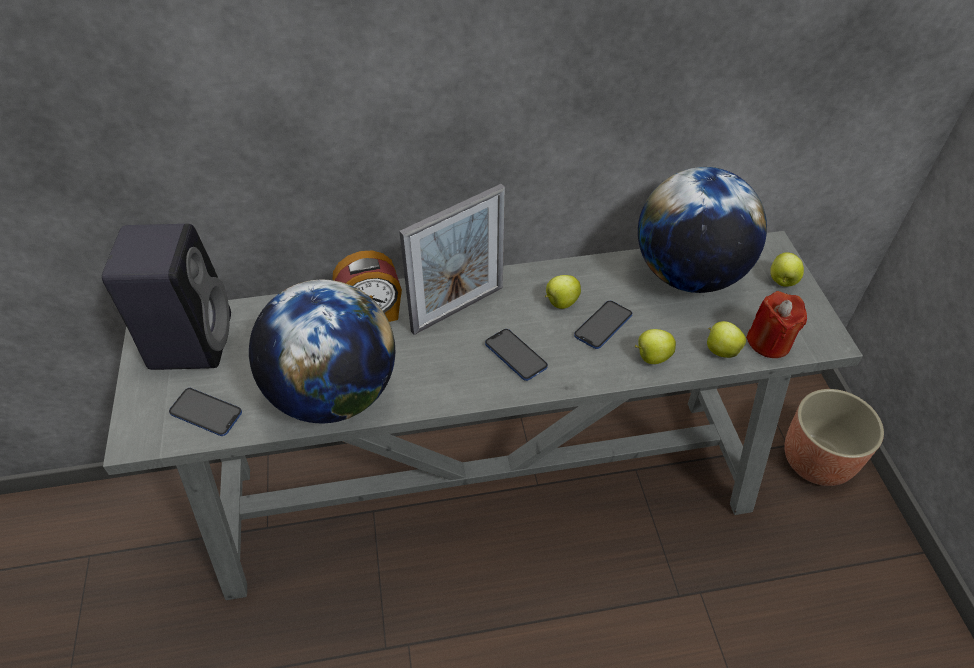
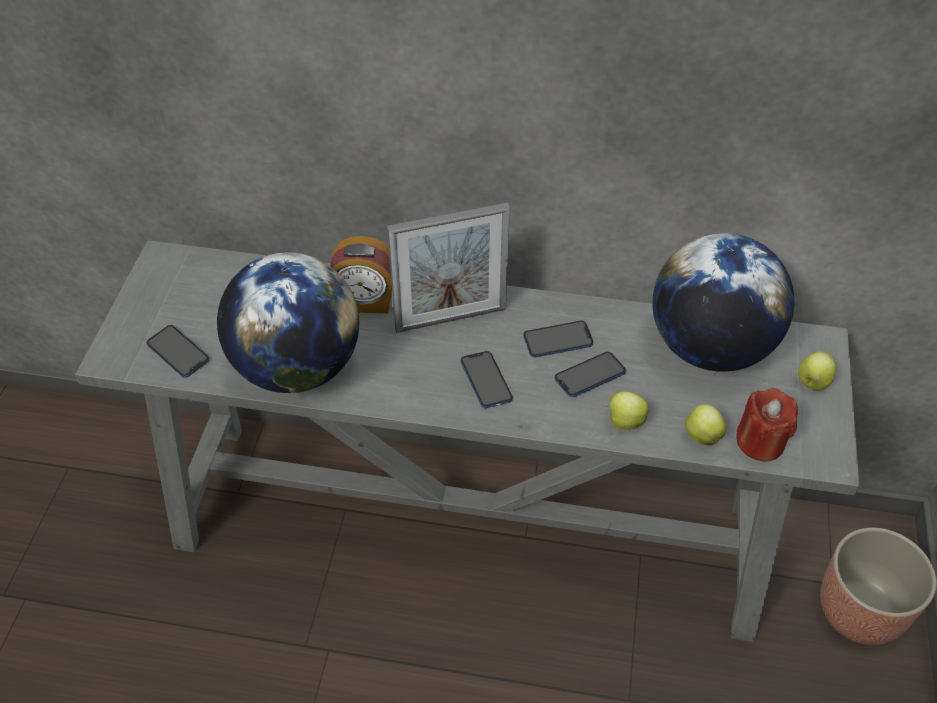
camera: 20 degrees right, 0 degrees up
(191, 339) = (192, 280): black speaker -> none
(561, 303) = (558, 340): apple -> phone

